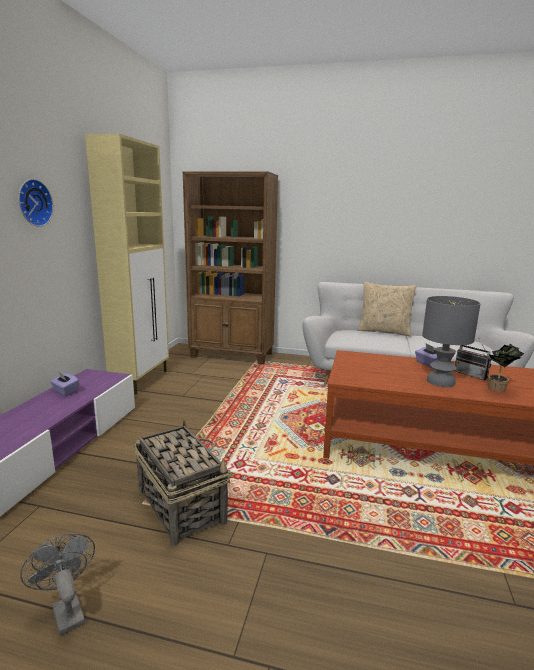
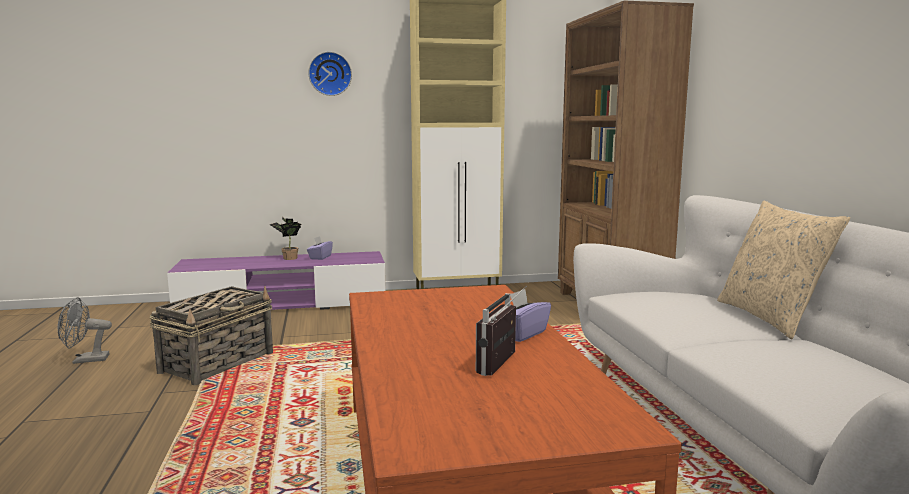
camera: 65 degrees right, 5 degrees down
(66, 610) = (85, 360): grey fan -> grey fan turned 135 degrees counterclockwise
(441, 381) = (429, 344): grey table lamp -> none
(496, 389) = (434, 385): potted plant -> potted plant (288, 258)

